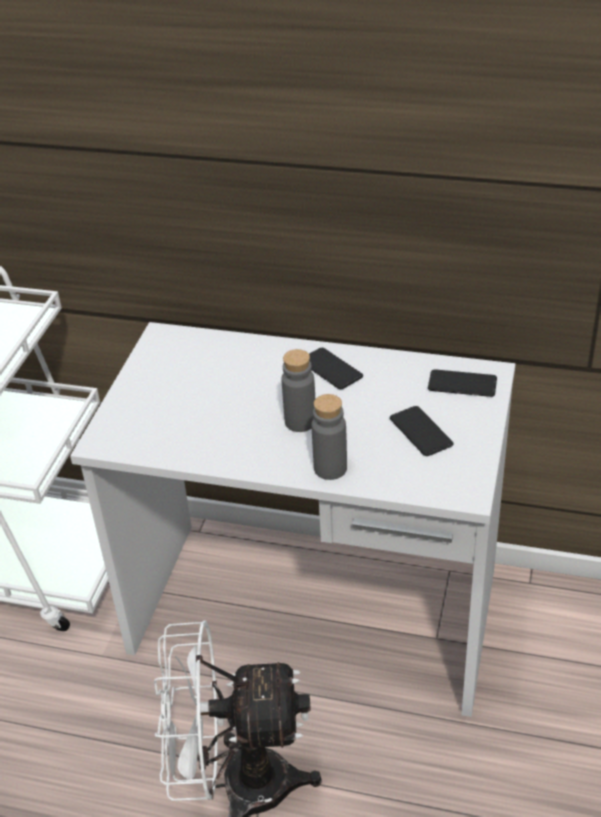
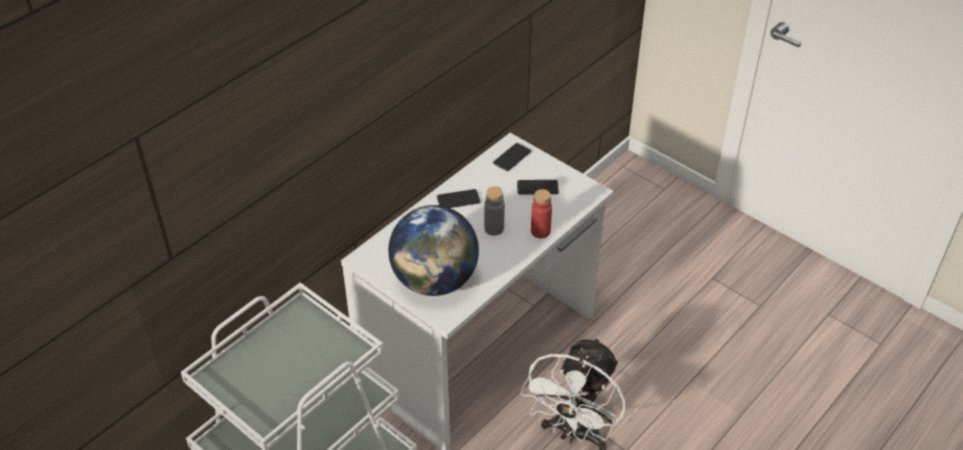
camera: 65 degrees left, 5 degrees up
(161, 407) = (435, 281): none -> globe
(330, 468) = (540, 231): grey bottle -> red bottle

